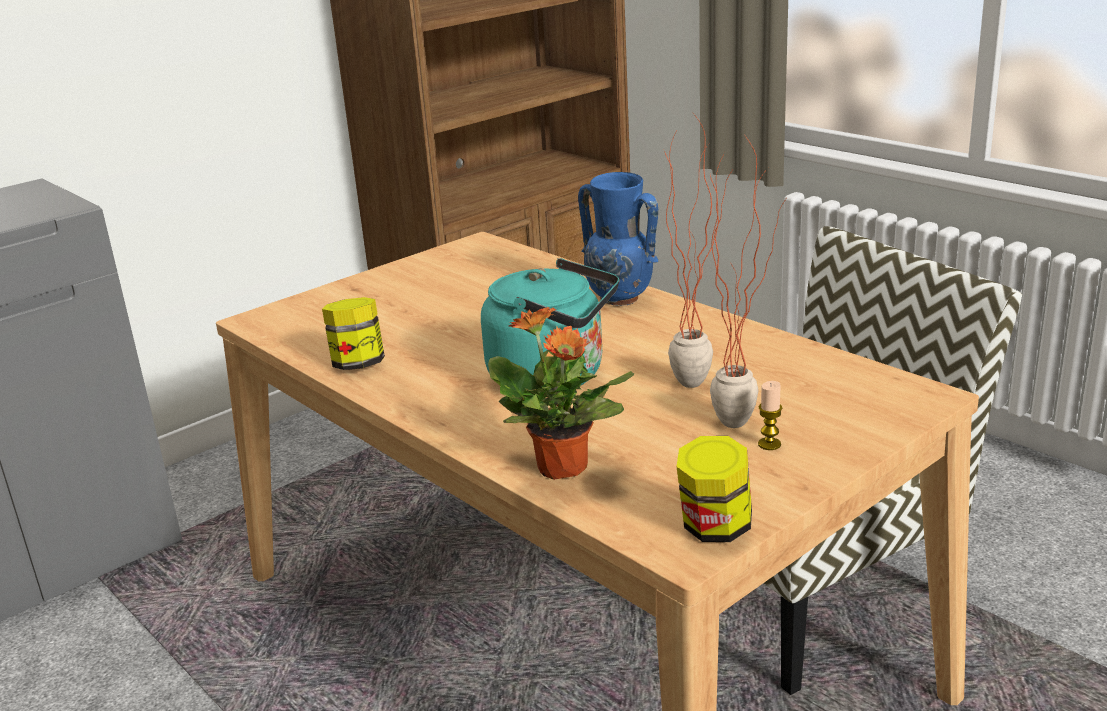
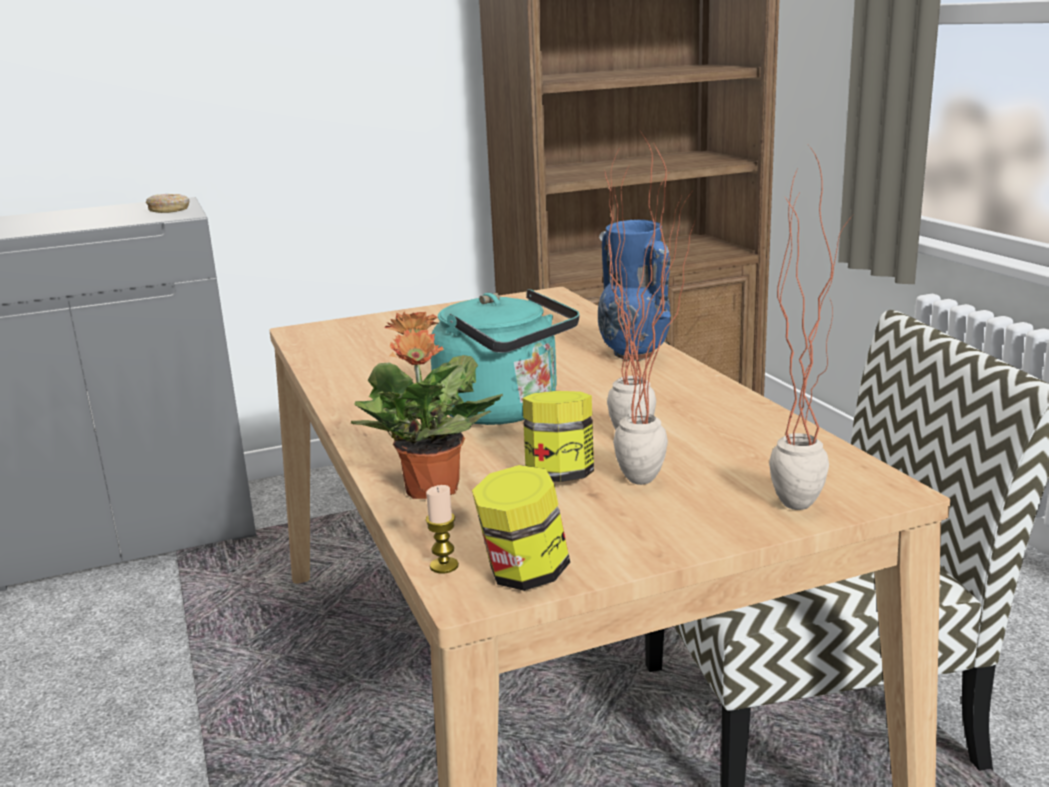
camera: 20 degrees right, 5 degrees down
(39, 201) = (169, 210): none -> donut
(358, 364) = (345, 375): jar -> jar (559, 476)
(769, 444) = (659, 506): candle -> candle (444, 566)
(871, 415) = (801, 497): none -> potted plant

